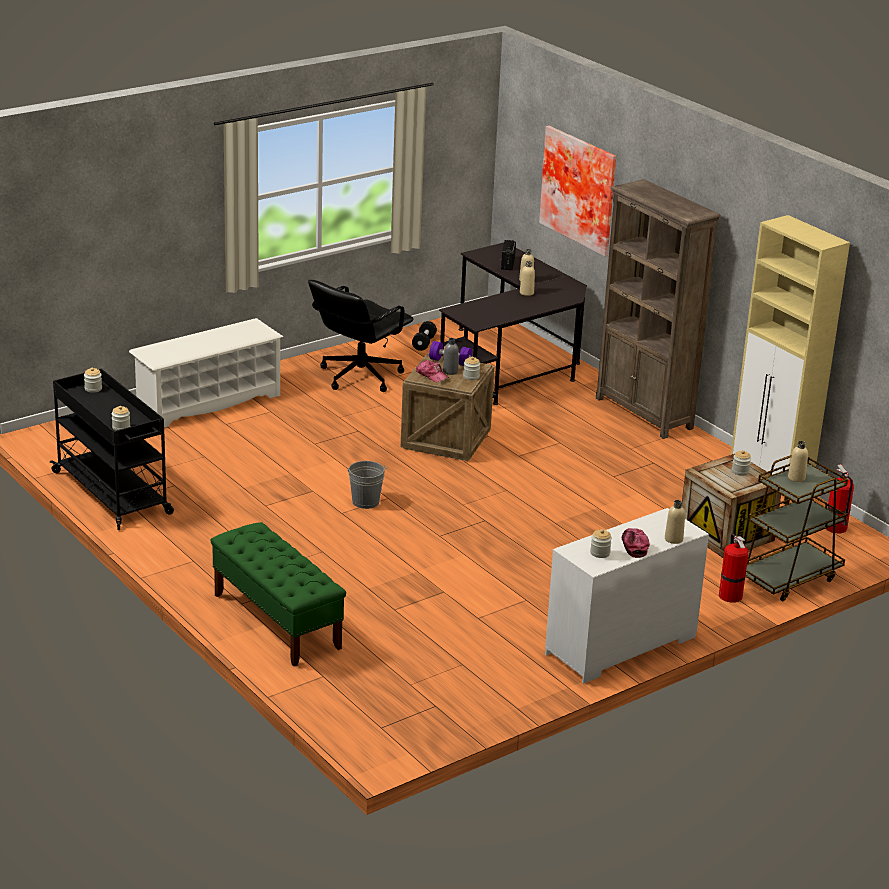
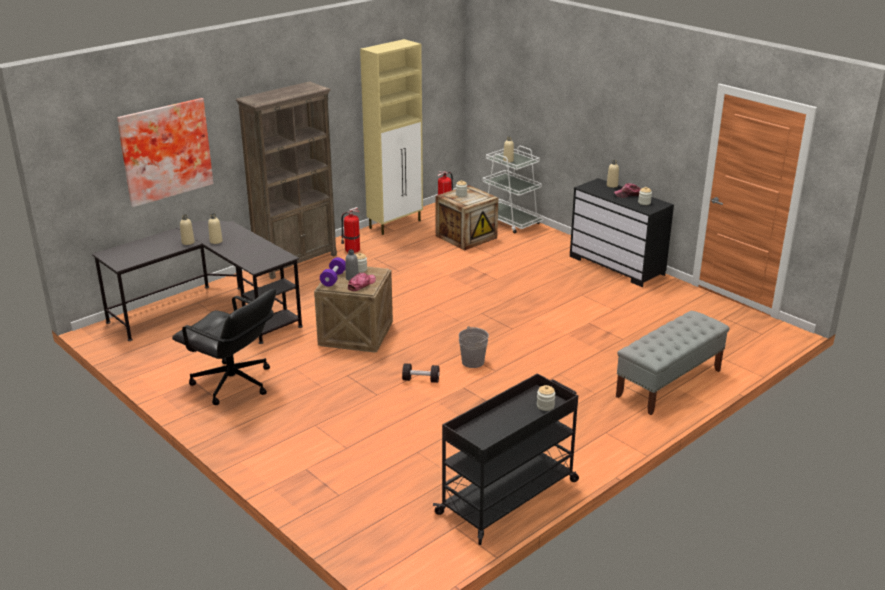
camera: 95 degrees left, 0 degrees up
(93, 389) = (468, 436): jar -> none
(208, 402) = (300, 465): white shoe rack -> none
(276, 621) = (668, 383): green bench -> grey bench
(424, 343) = (159, 356): black dumbbell -> black dumbbell (421, 380)
(507, 264) = (149, 250): radio -> none
(621, 646) = (617, 265): white dresser -> black dresser
(729, 595) = (539, 237): fire extinguisher -> fire extinguisher (351, 249)
(788, 577) = (510, 222): brown cart -> white cart

